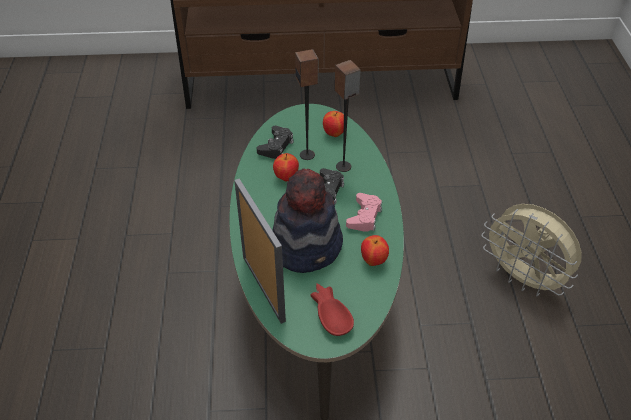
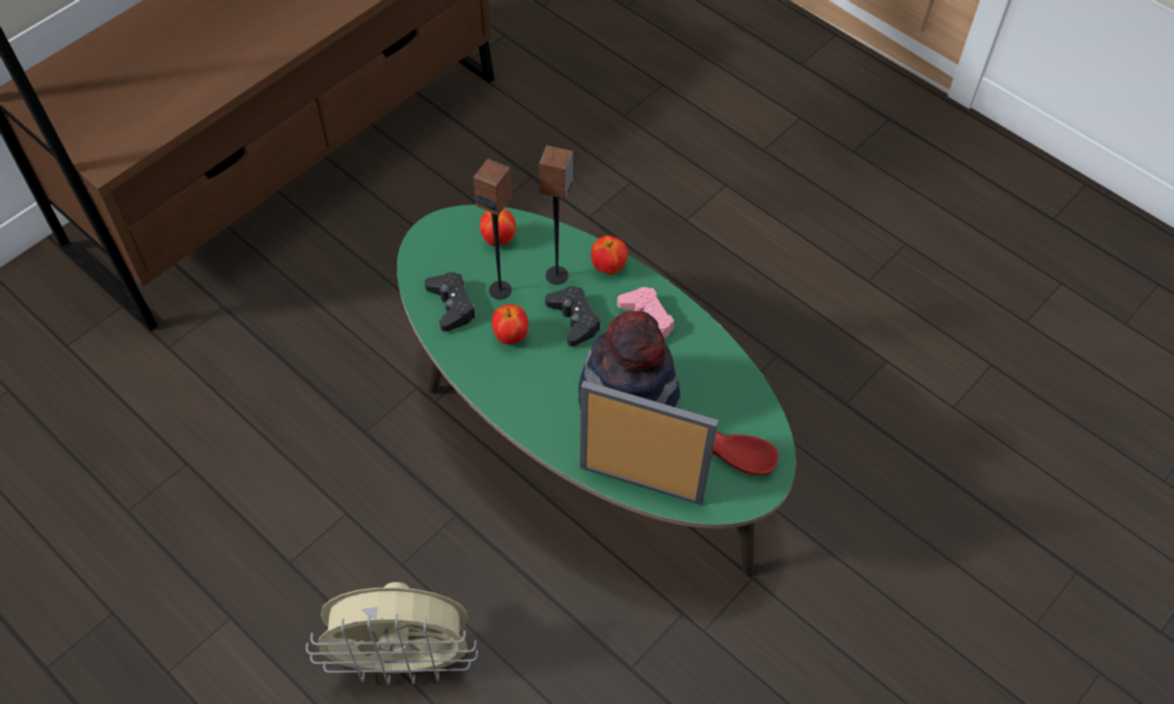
camera: 45 degrees left, 10 degrees up
(373, 261) = (710, 364): apple -> apple (608, 267)
(523, 279) = (777, 265): beige fan -> beige fan (403, 660)

